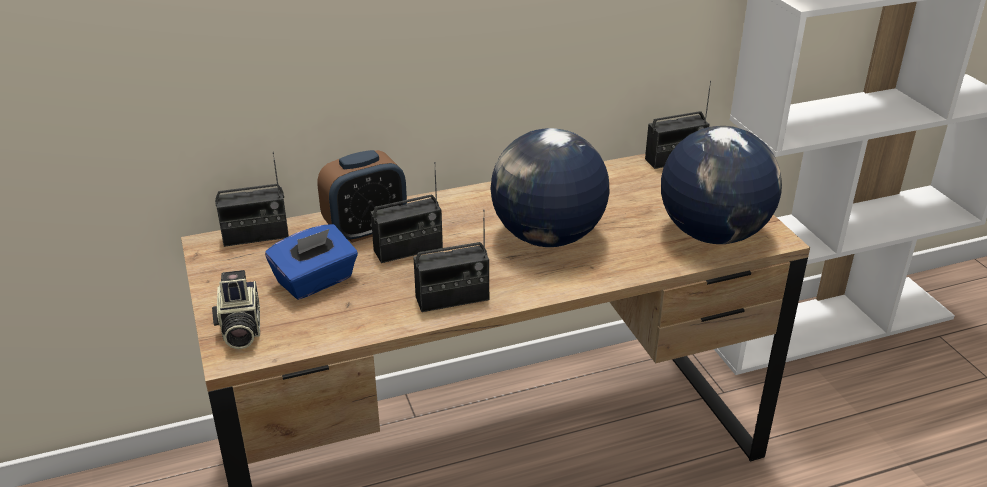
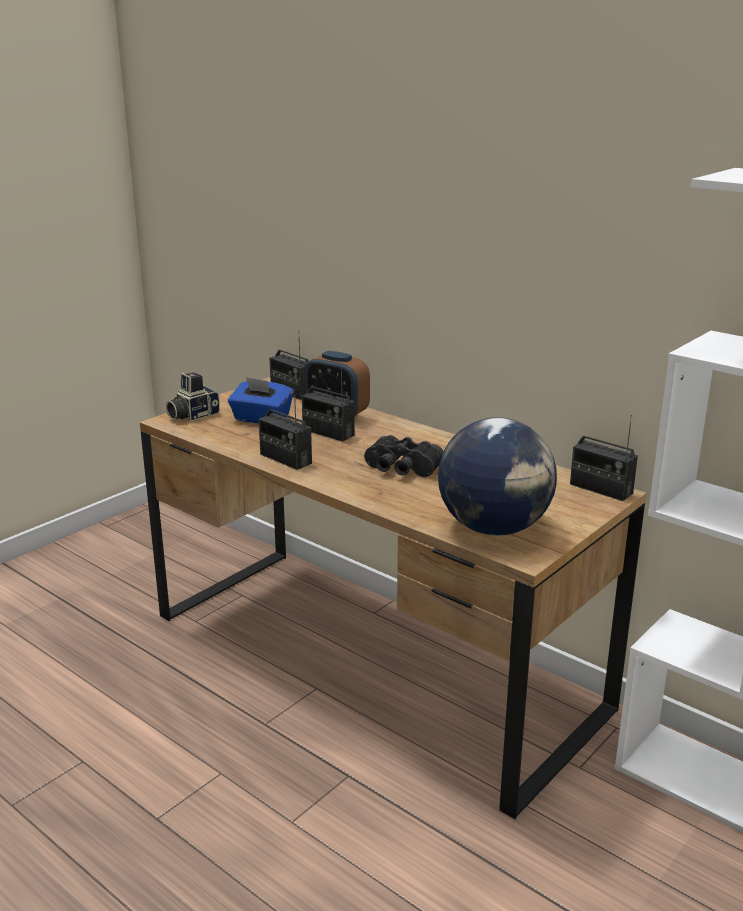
camera: 60 degrees right, 10 degrees down
(547, 237) = (401, 469): globe -> black binoculars

